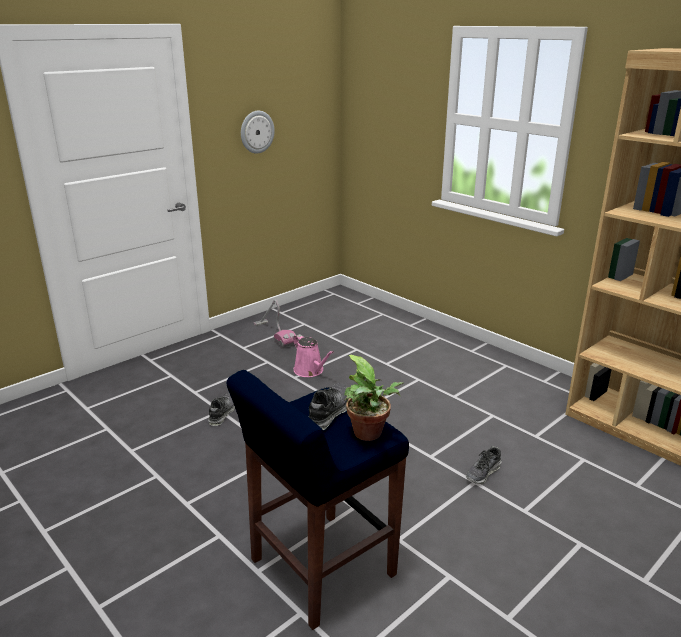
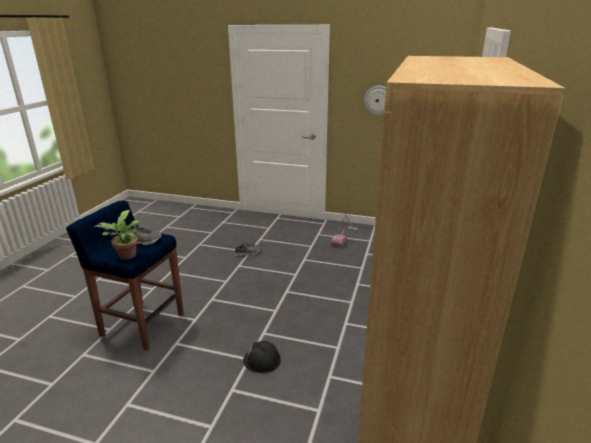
camera: 60 degrees right, 0 degrees up
(310, 371) = (316, 261): pink watering can -> none
(483, 473) = (261, 360): shoe -> black hard hat

